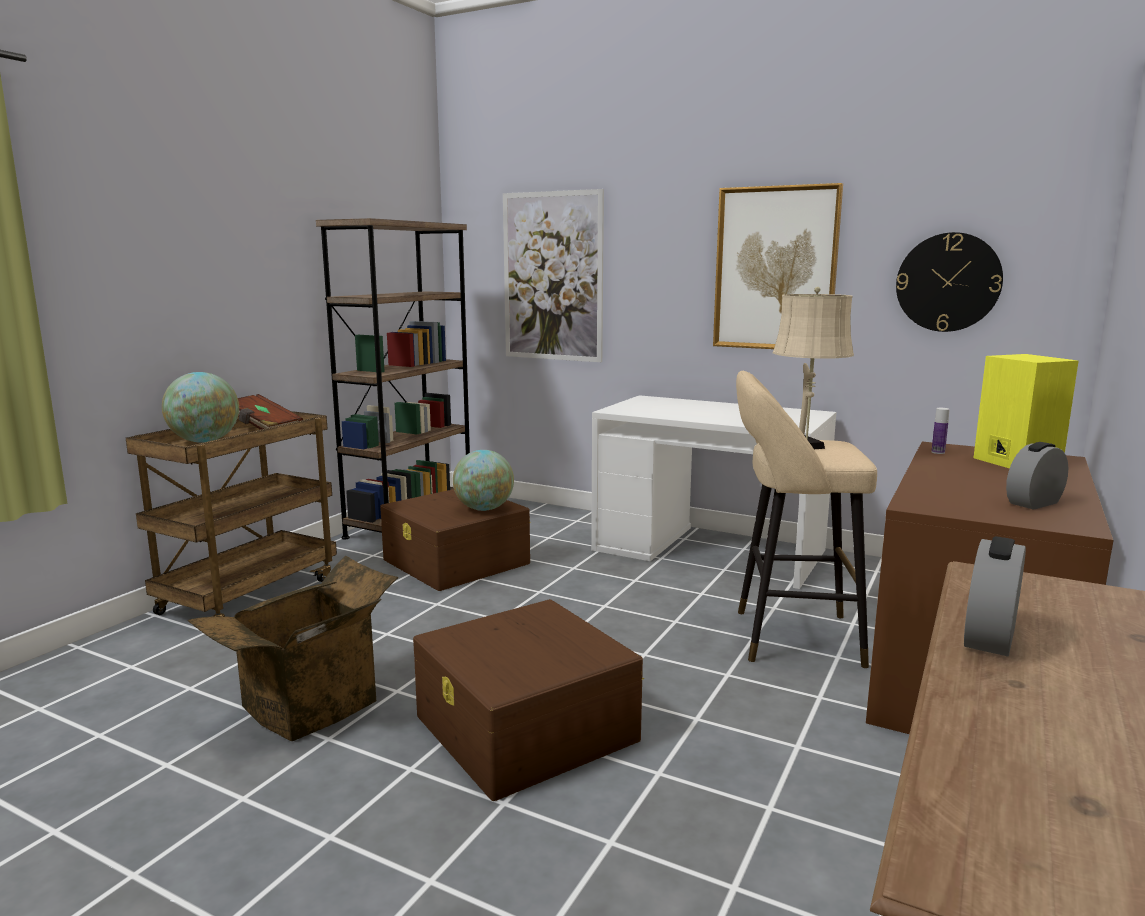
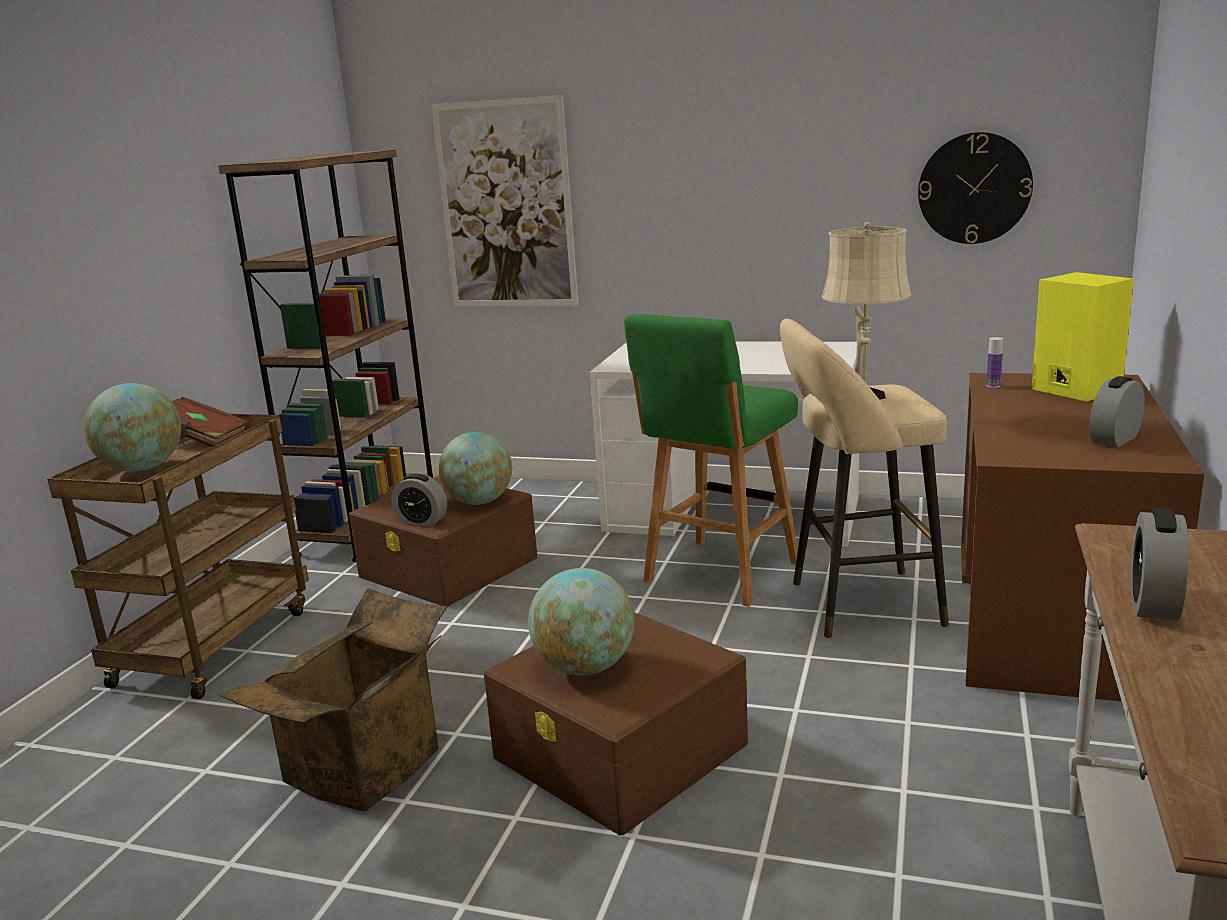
camera: 10 degrees left, 5 degrees up
(431, 517) = (421, 521): none -> alarm clock
(497, 645) = (585, 667): none -> globe
(676, 596) = (719, 574): none -> green stool
(775, 269) = (779, 182): picture -> none

